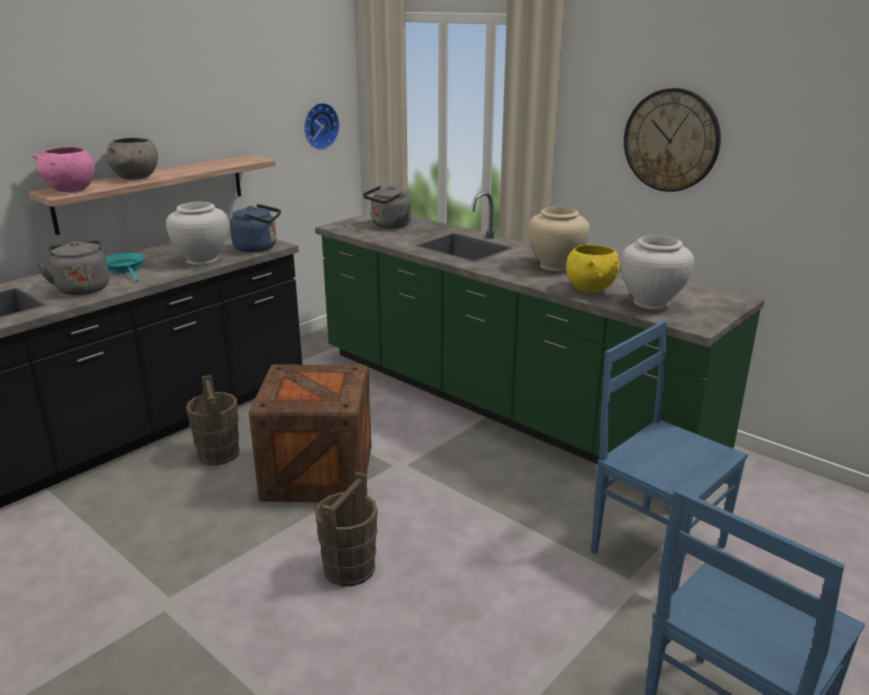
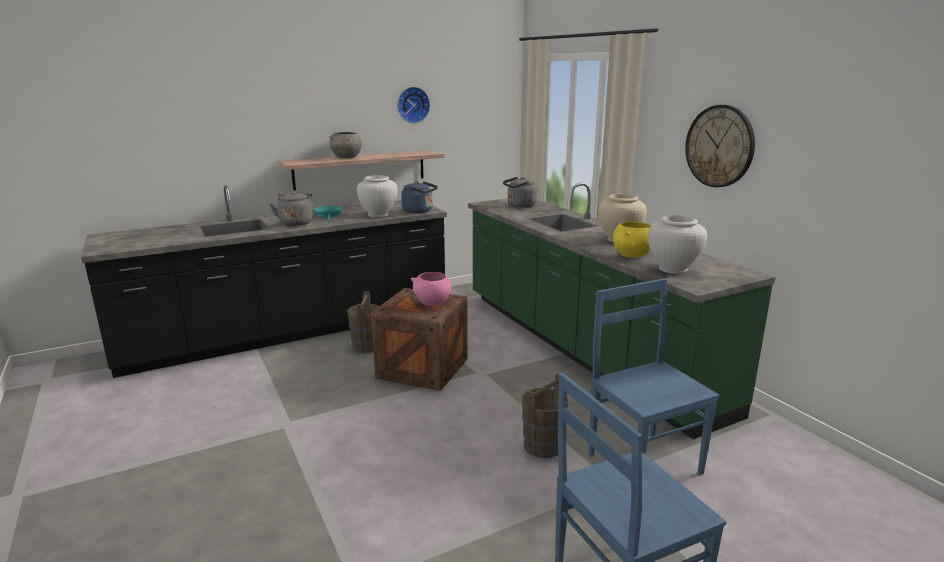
camera: 20 degrees right, 5 degrees down
(71, 190) = (302, 161): pink bowl -> pink bowl (432, 303)
(319, 126) = (488, 134): wall clock -> wall clock (412, 105)
(349, 568) = (409, 428): brown bucket -> brown bucket (543, 446)

